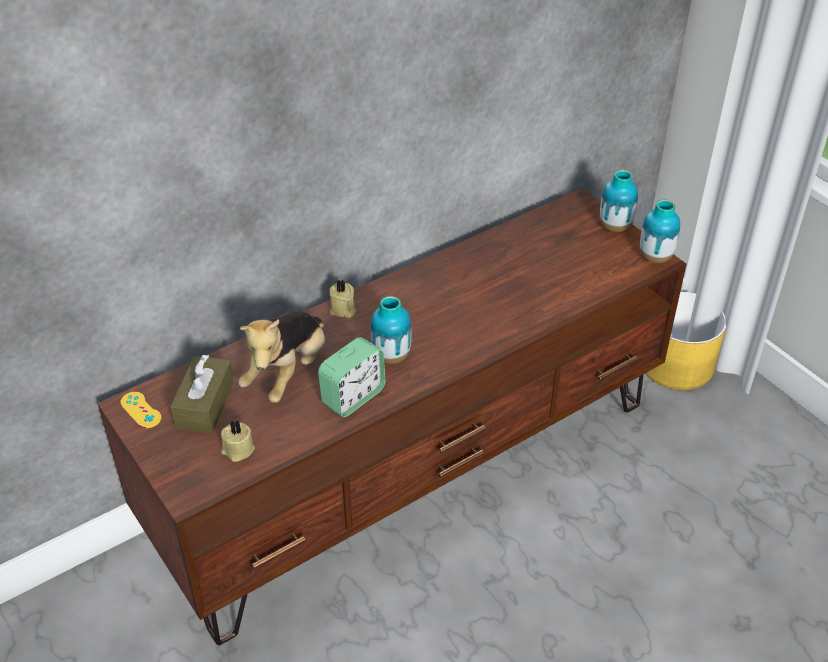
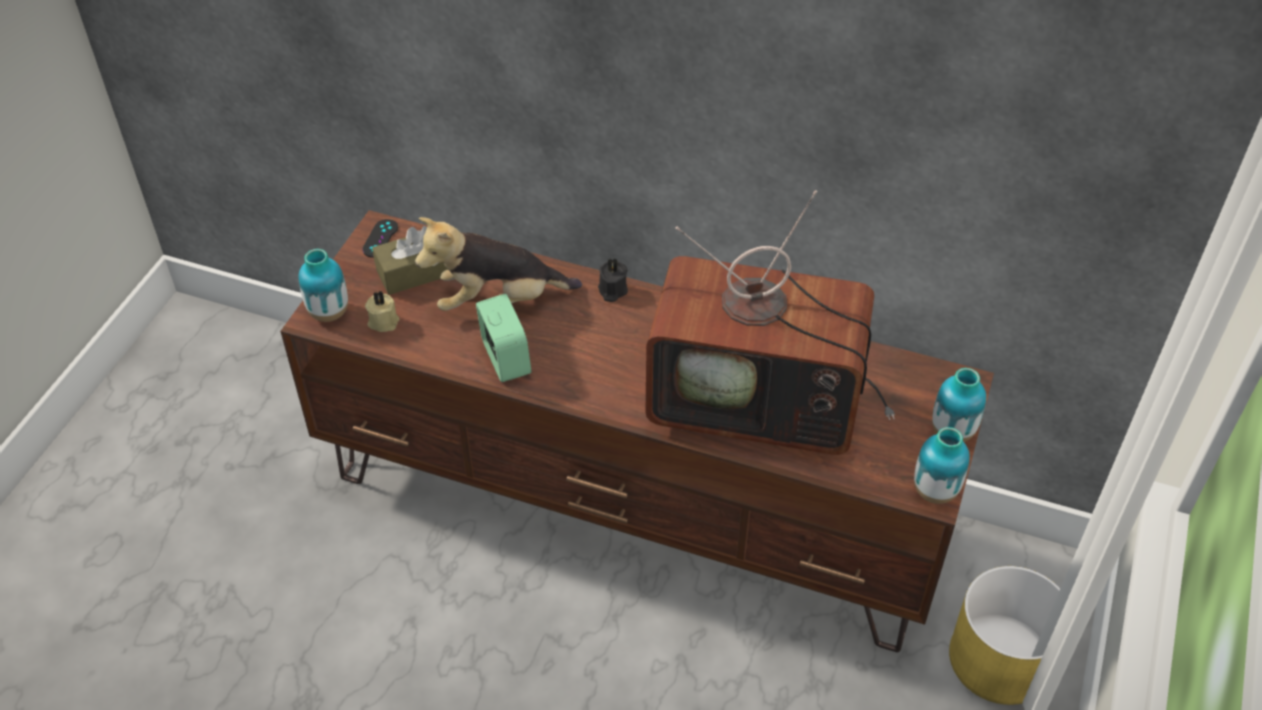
camera: 55 degrees right, 5 degrees up
(141, 410) = (380, 238): yellow game controller -> black game controller
(343, 310) = (612, 291): beige candle -> black candle
(353, 397) = (505, 359): alarm clock -> alarm clock turned 120 degrees counterclockwise
(391, 356) = (580, 357): vase -> vase (329, 313)
(517, 290) = (762, 401): none -> television

